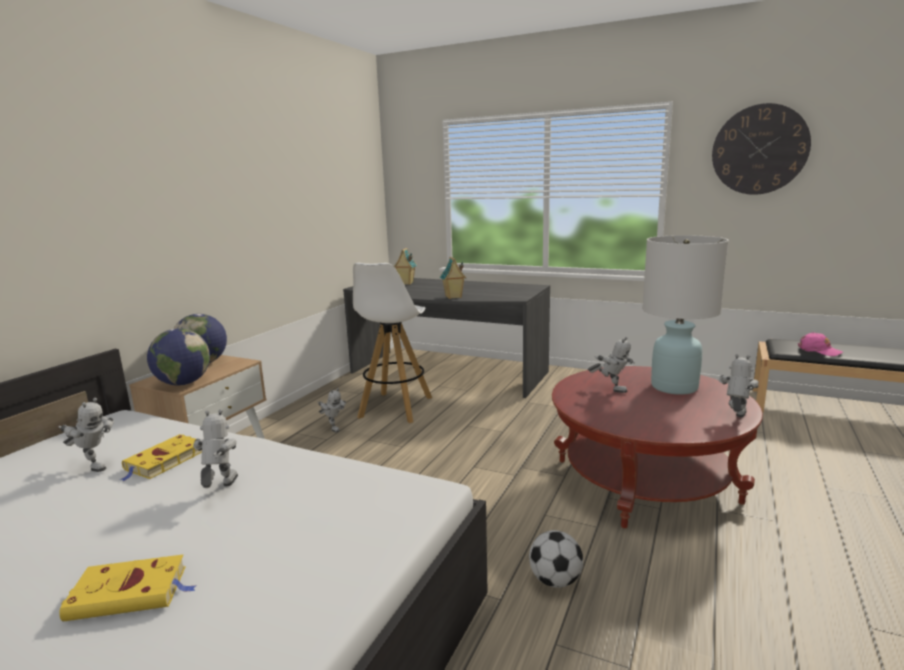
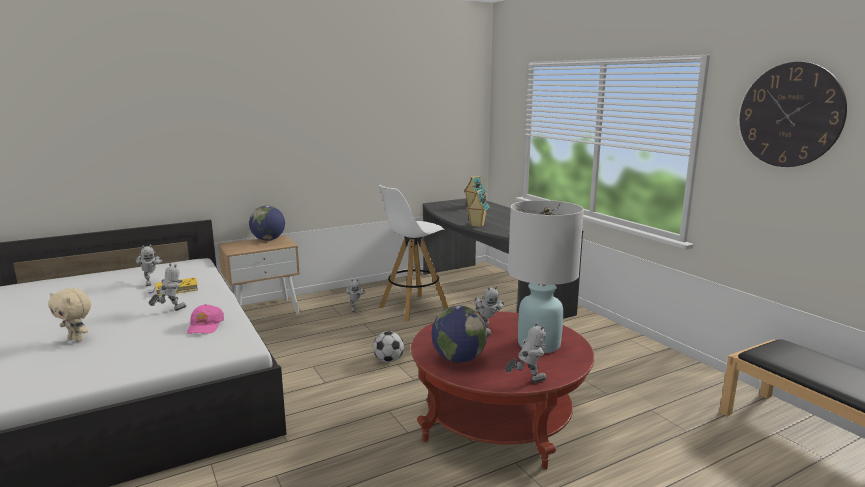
camera: 35 degrees right, 0 degrees up
(132, 593) = (76, 339): yellow book -> beige plush toy
(183, 383) = (238, 249): globe -> globe (459, 359)
(555, 580) = (330, 447): football -> football (388, 360)
(819, 350) = (803, 365): pink cap -> pink cap (205, 326)

